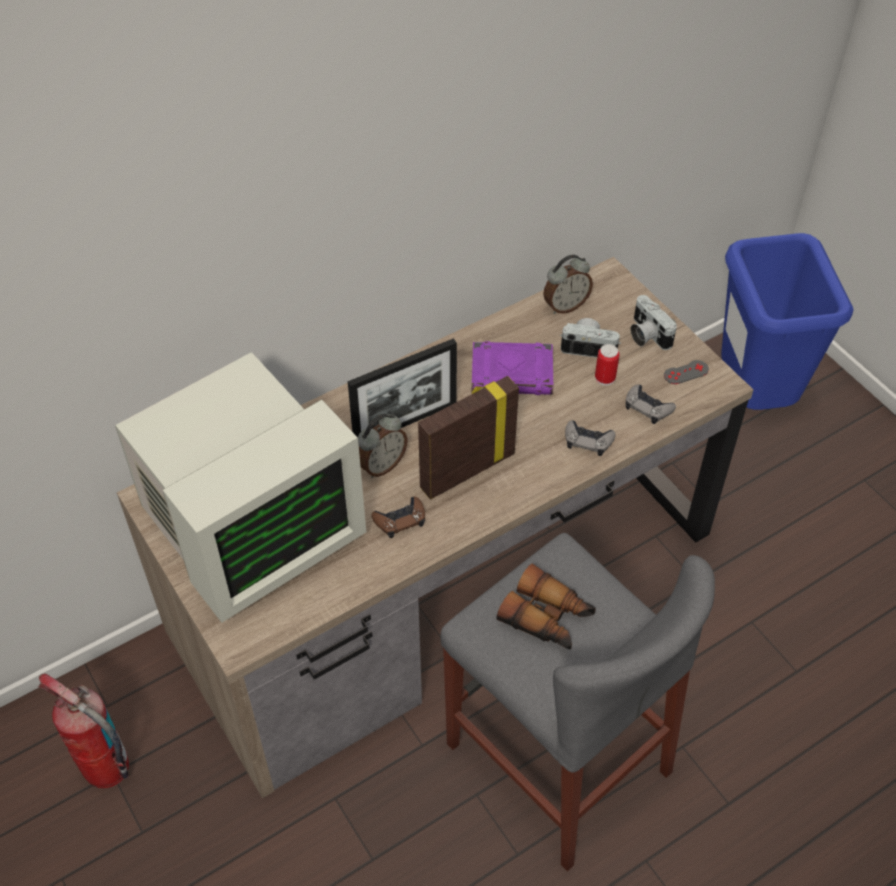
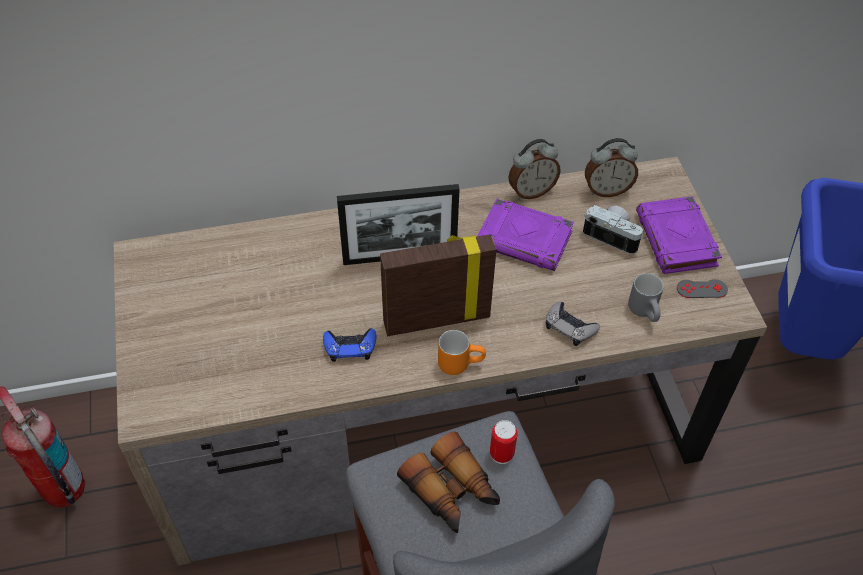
camera: 20 degrees right, 0 degrees up
(250, 533) = (208, 315): monitor -> none
(382, 465) = (358, 289): alarm clock -> alarm clock (531, 191)
(400, 520) = (350, 347): brown game controller -> blue game controller
(506, 502) = (460, 362): none -> orange mug
(605, 378) = (615, 270): can -> can (501, 453)
(646, 335) = (677, 240): camera -> purple book
(648, 407) = (646, 312): grey game controller -> grey mug

